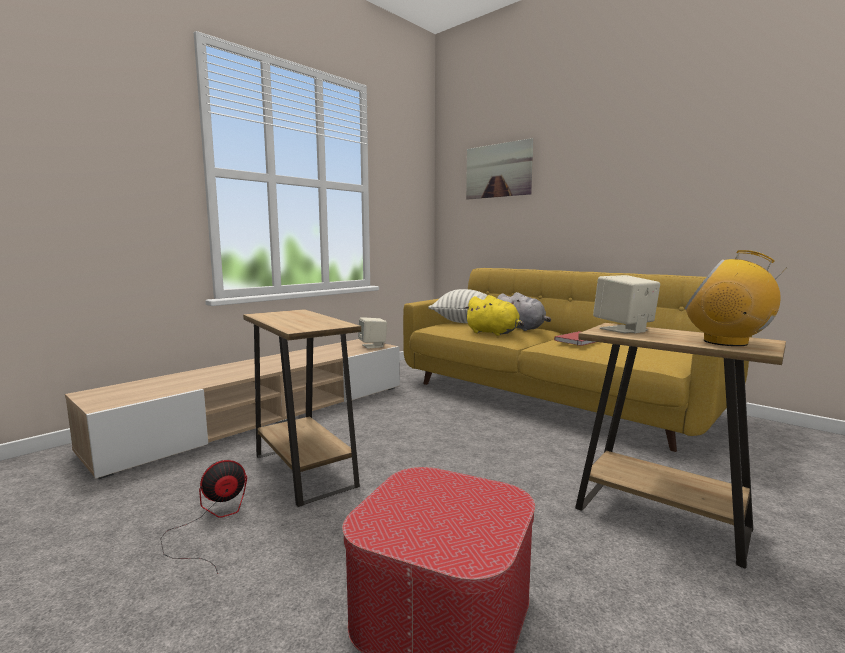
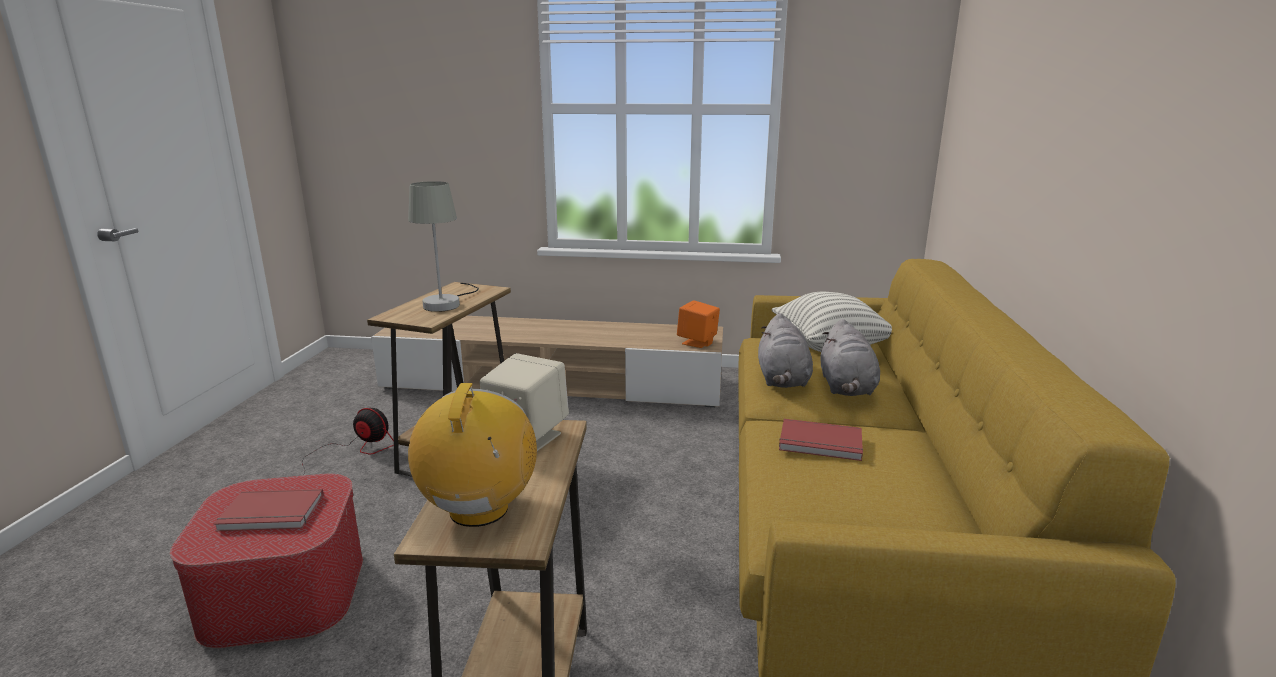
camera: 55 degrees right, 10 degrees up
(303, 318) = (447, 302): none -> grey table lamp
(373, 346) = (697, 342): beige speaker -> orange speaker
(446, 509) = (271, 514): none -> red book
(494, 333) = (782, 380): yellow plush toy -> grey plush toy
(498, 170) = (994, 74): picture -> none

